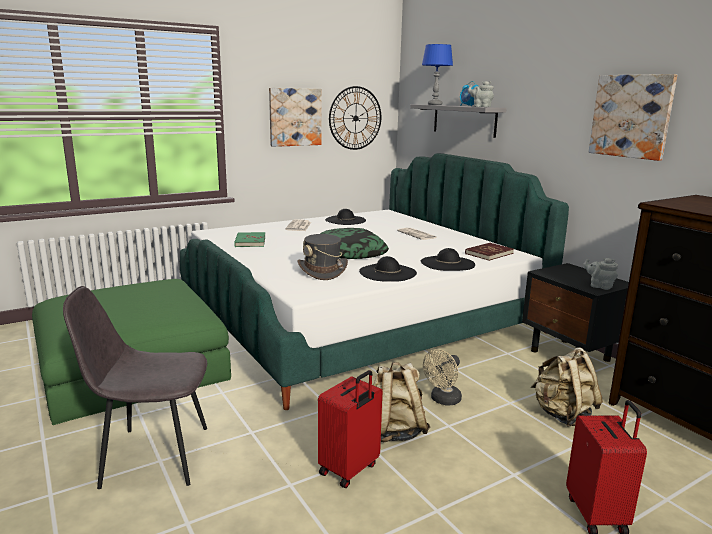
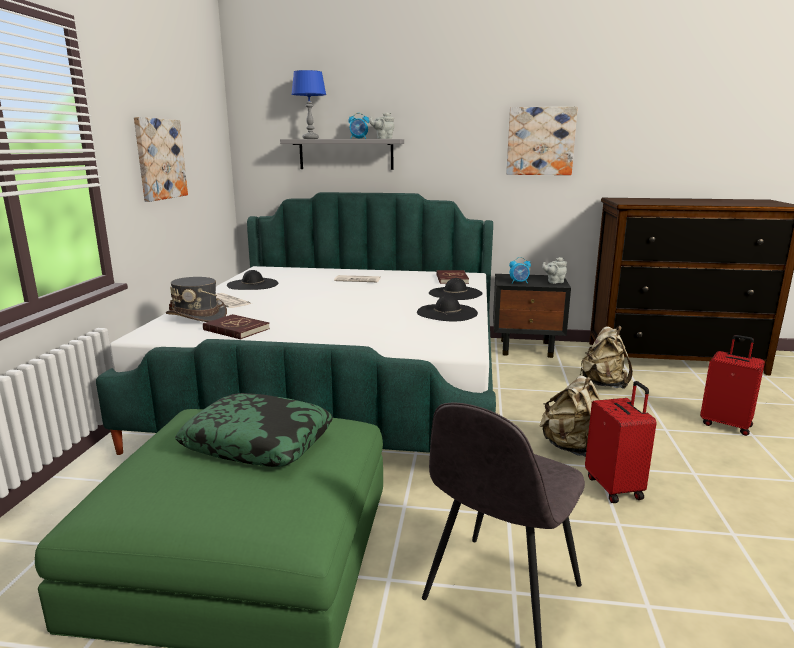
camera: 50 degrees left, 0 degrees up
(250, 241) = (236, 329): green book -> red book
(322, 271) = (402, 329): grey hat -> grey hat (197, 316)
(352, 251) = (363, 307): pillow -> pillow (258, 442)
(355, 118) = (205, 159): wall clock -> none
(443, 400) = (542, 411): beige fan -> none
(558, 276) = (519, 282): none -> alarm clock

